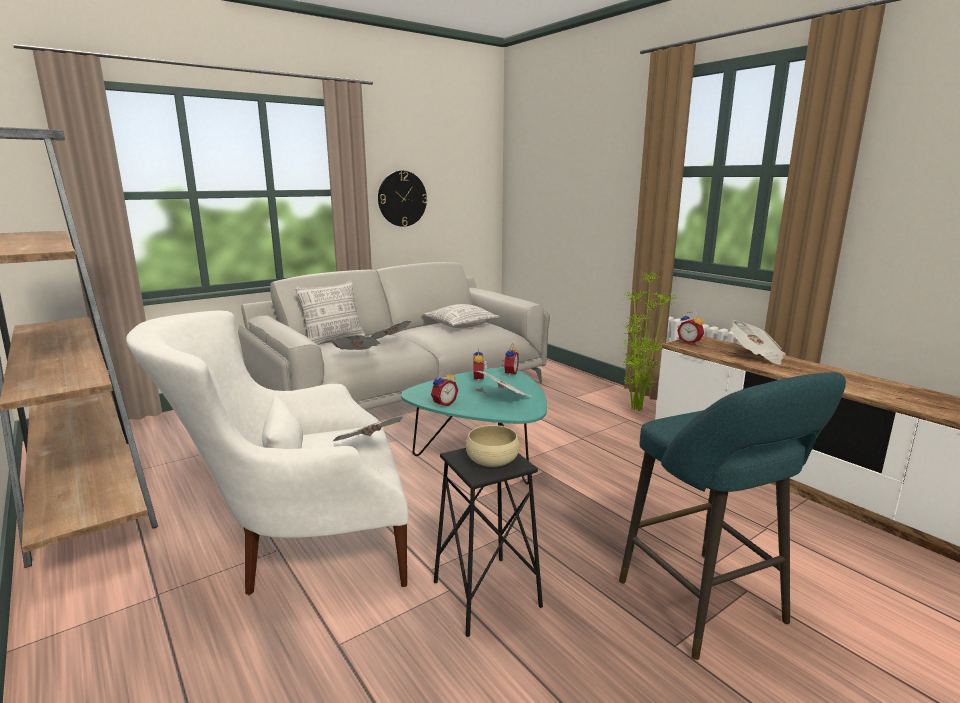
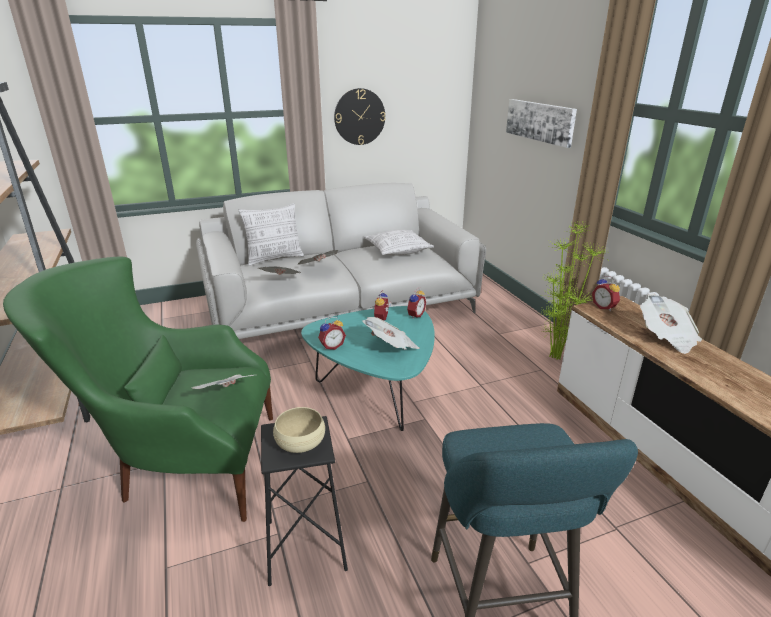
camera: 15 degrees right, 10 degrees up
(299, 549) = (180, 464): white armchair -> green armchair
(583, 195) = (540, 121): none -> picture

